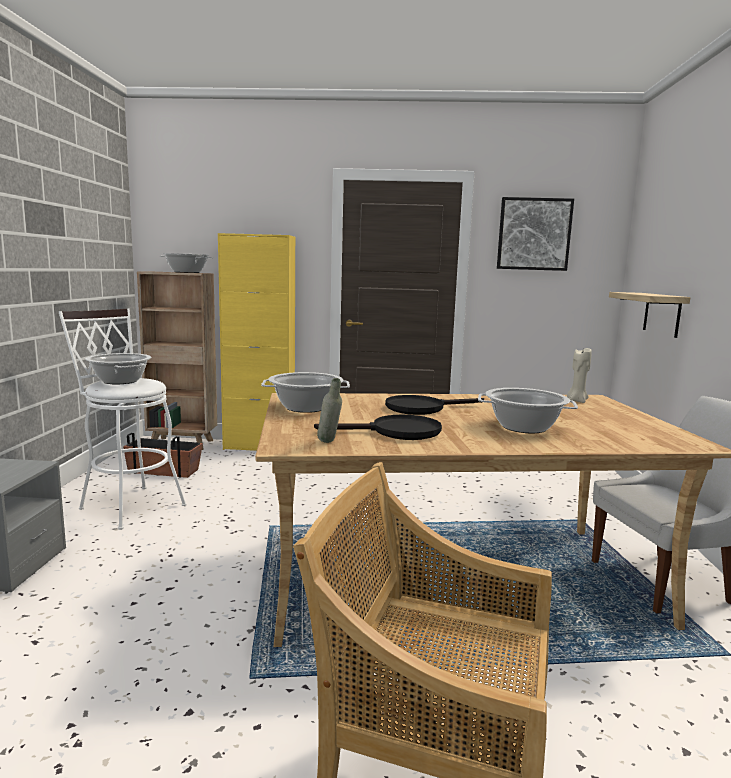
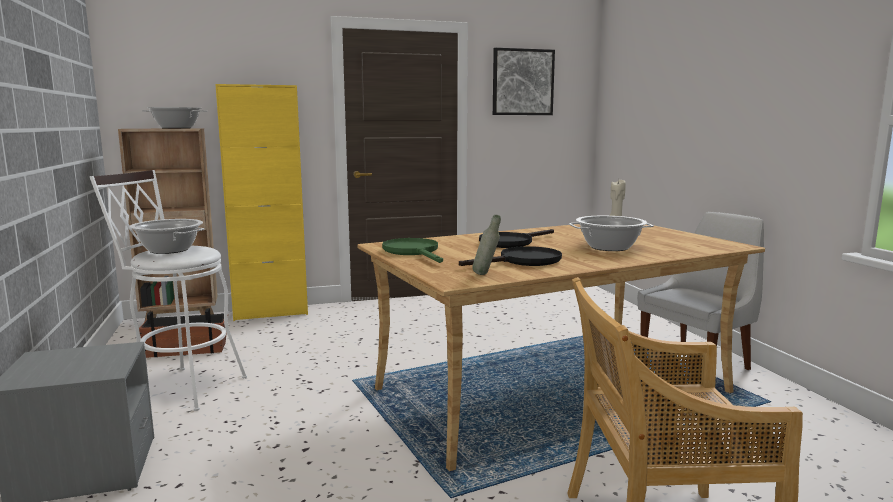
camera: 20 degrees left, 0 degrees up
(306, 407) = (414, 252): cooking pot -> green frying pan
(662, 314) = (645, 149): shelf -> none

